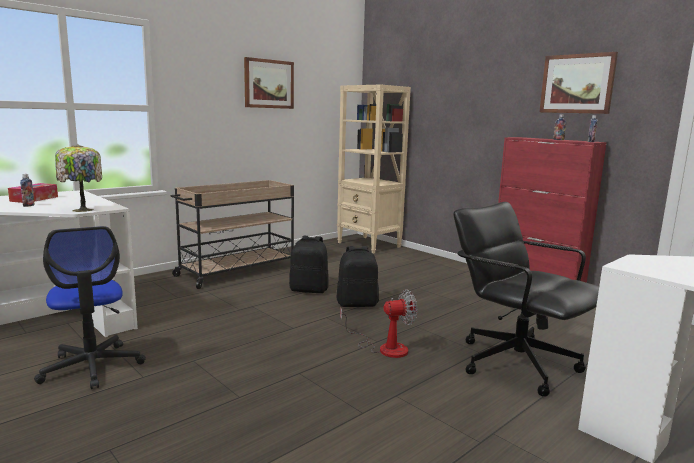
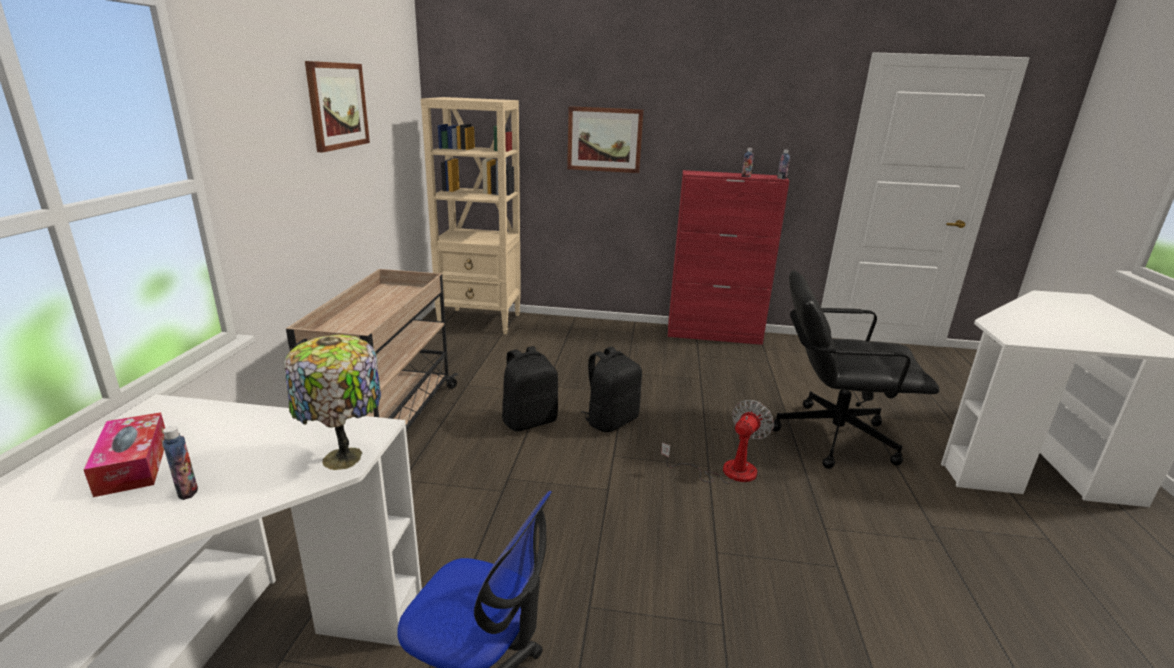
camera: 40 degrees left, 10 degrees up
(577, 84) = (750, 109): picture -> picture (604, 139)

